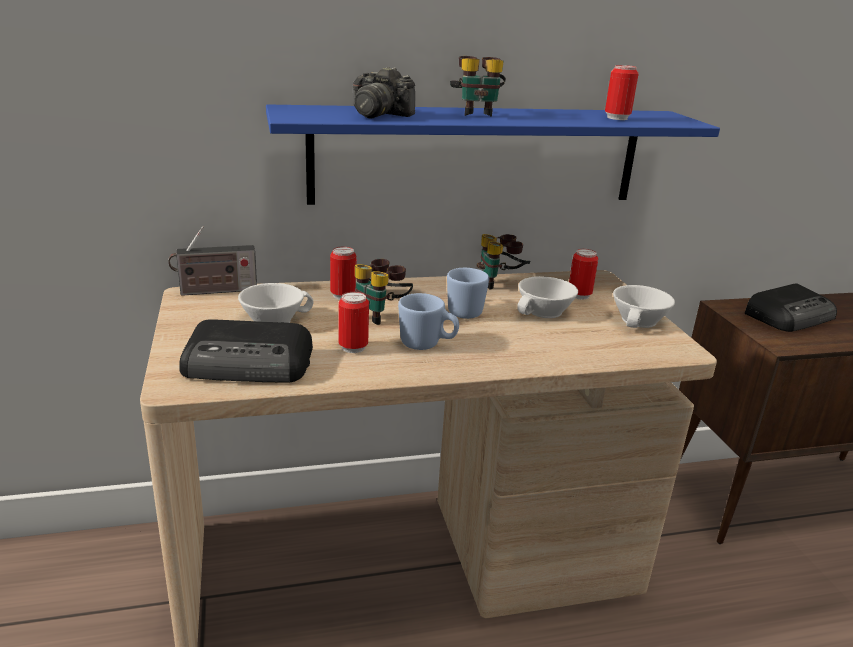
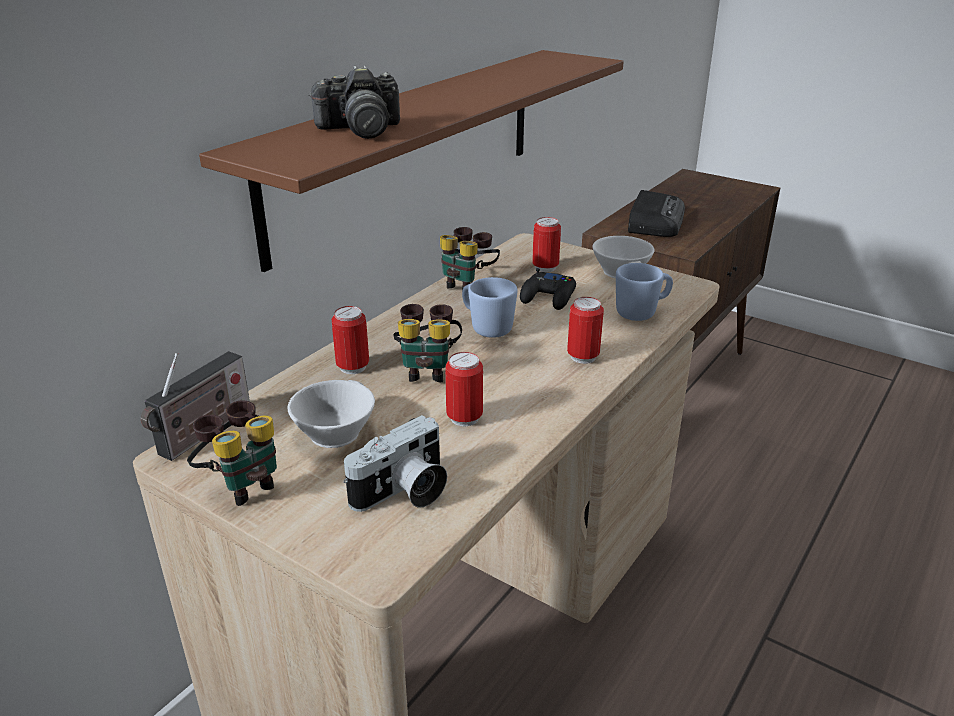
camera: 40 degrees left, 5 degrees up
(250, 363) = (403, 493): radio -> camera
(427, 345) = (518, 379): blue mug -> blue mug (642, 312)
(476, 113) = (430, 99): binoculars -> binoculars (242, 484)
(478, 155) = (410, 148): blue shelf -> brown shelf
(545, 312) = (548, 297): white cup -> black game controller
(617, 118) = (540, 71): can -> can (583, 357)

